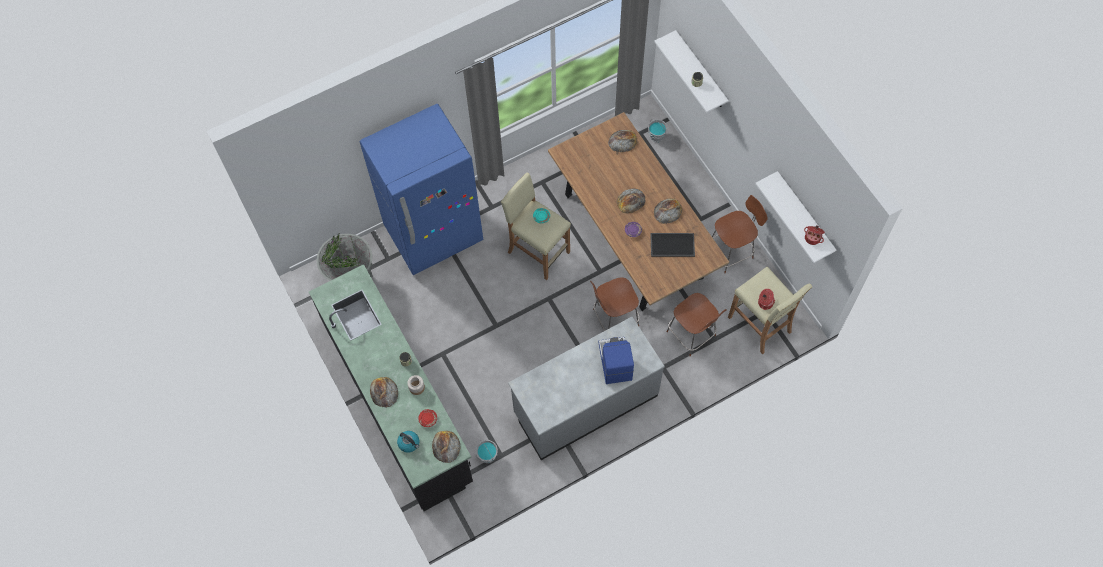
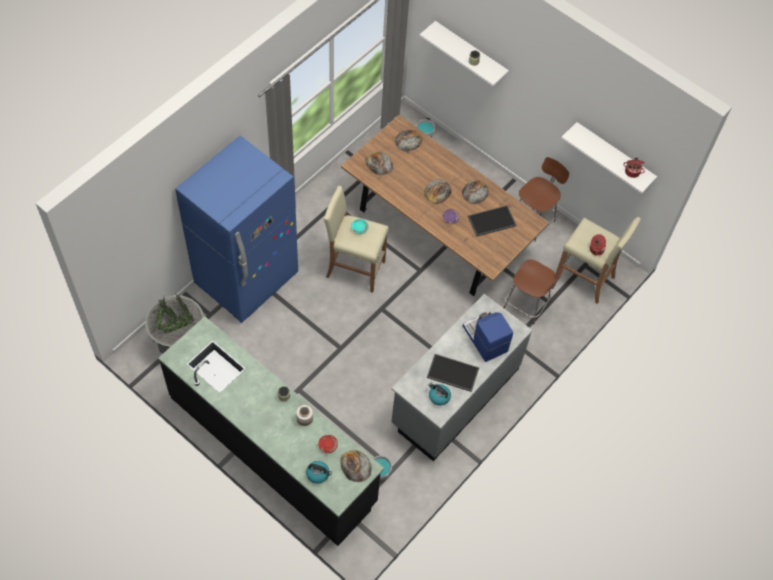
camera: 25 degrees left, 5 degrees down
(383, 392) = (273, 432): bread -> bread (379, 163)
(548, 404) = (438, 396): none -> kettle
(570, 385) = (452, 373): none -> tray
(614, 318) = (450, 309): brown chair -> none

